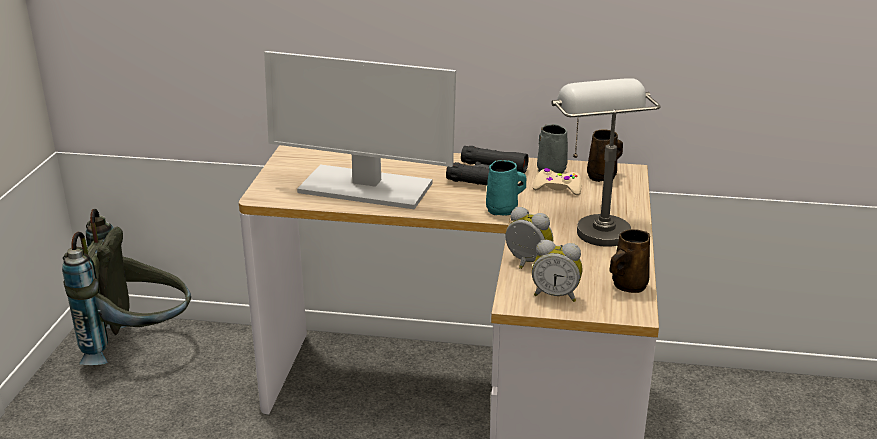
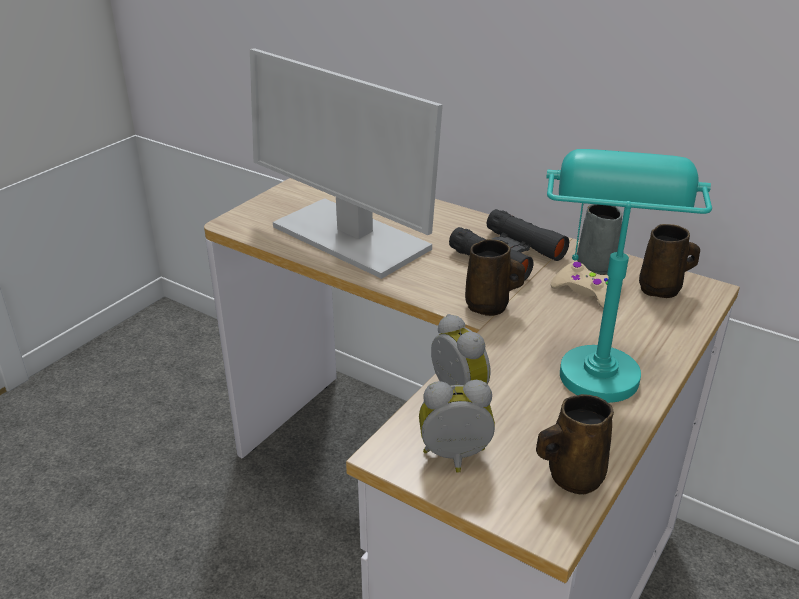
camera: 25 degrees right, 5 degrees up
(140, 345) = (181, 344): grey backpack -> none
(503, 210) = (489, 306): turquoise mug -> brown mug
(555, 295) = (455, 459): alarm clock -> alarm clock turned 135 degrees clockwise
(594, 225) = (596, 360): grey table lamp -> turquoise table lamp

